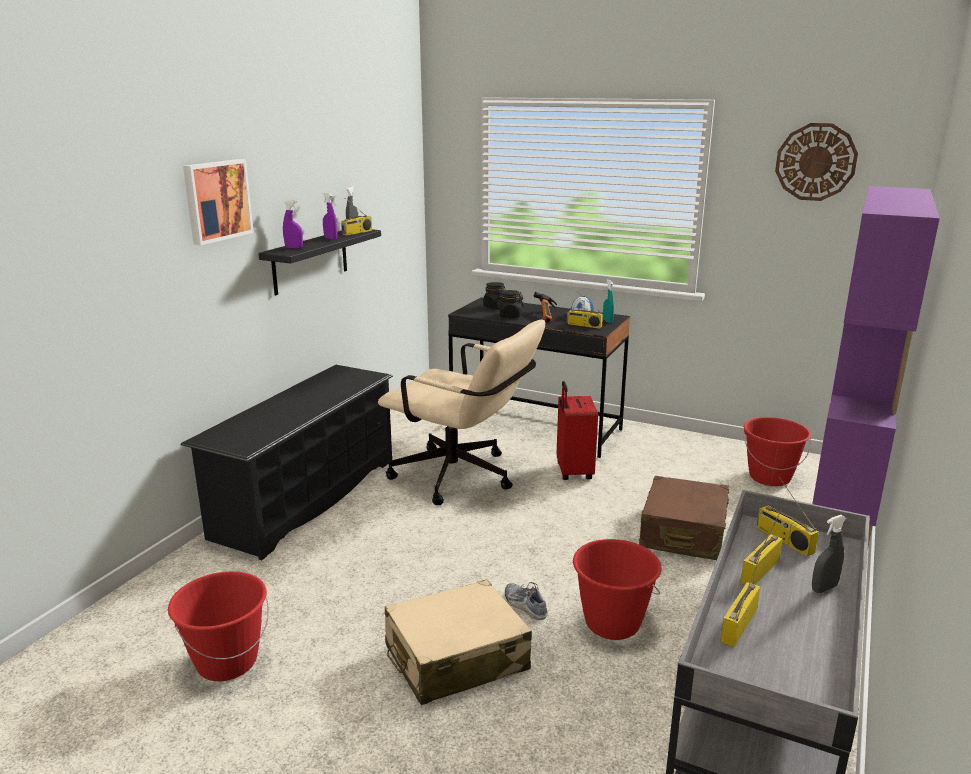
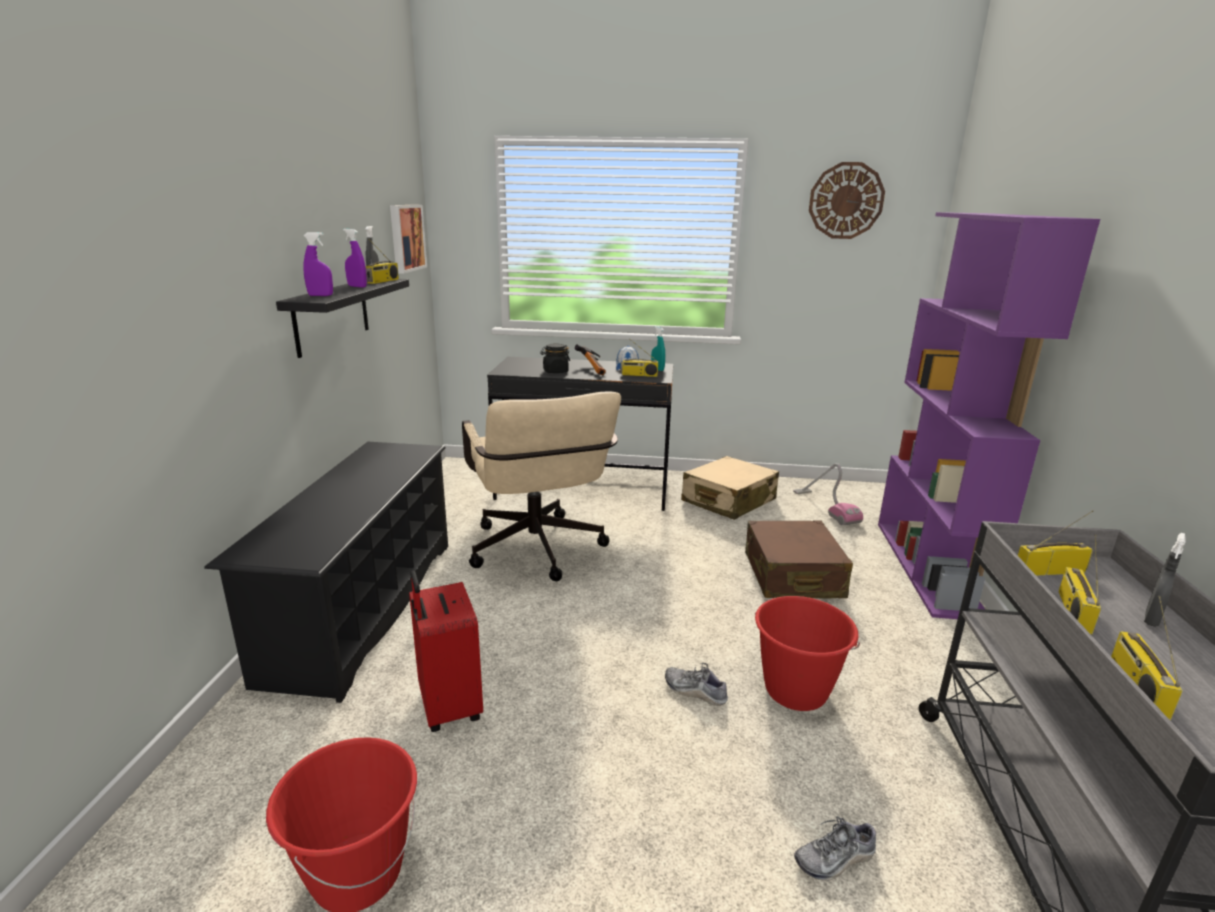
camera: 20 degrees left, 0 degrees up
(216, 200) = (220, 224): picture -> picture (406, 238)
(455, 658) = (659, 781): beige suitcase -> beige suitcase (728, 501)
(463, 478) = (539, 553): beige office chair -> beige office chair turned 60 degrees clockwise
(495, 307) = (532, 364): black jar -> none
(555, 738) = (835, 859): none -> shoe
(573, 472) = (647, 529): red suitcase -> red suitcase (447, 707)
(769, 477) = (825, 507): red bucket -> vacuum cleaner
(783, 540) = (1050, 570): radio -> radio turned 135 degrees clockwise

